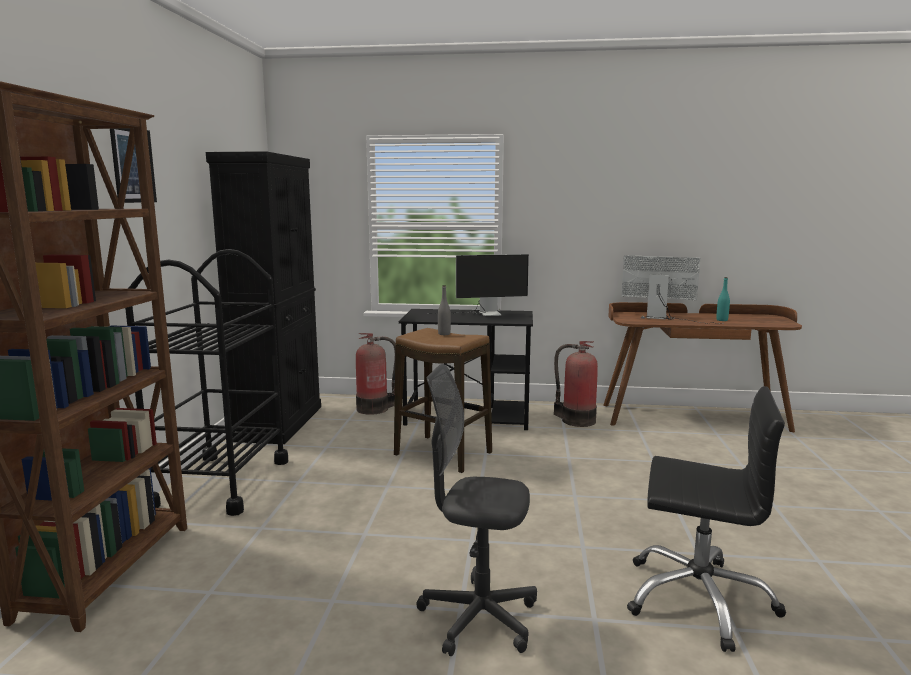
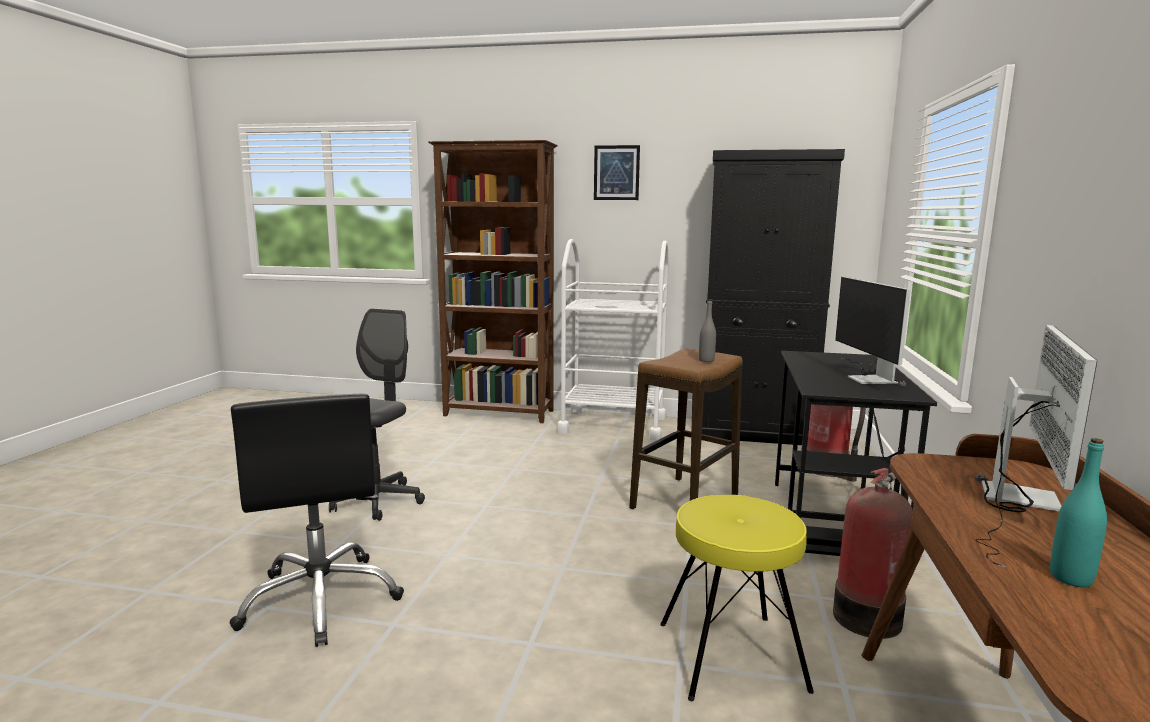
camera: 95 degrees right, 0 degrees up
(221, 483) = (613, 425): black cart -> white cart
(636, 450) = (730, 655): none -> yellow stool
(698, 598) = (321, 599): black office chair -> black office chair turned 45 degrees counterclockwise

